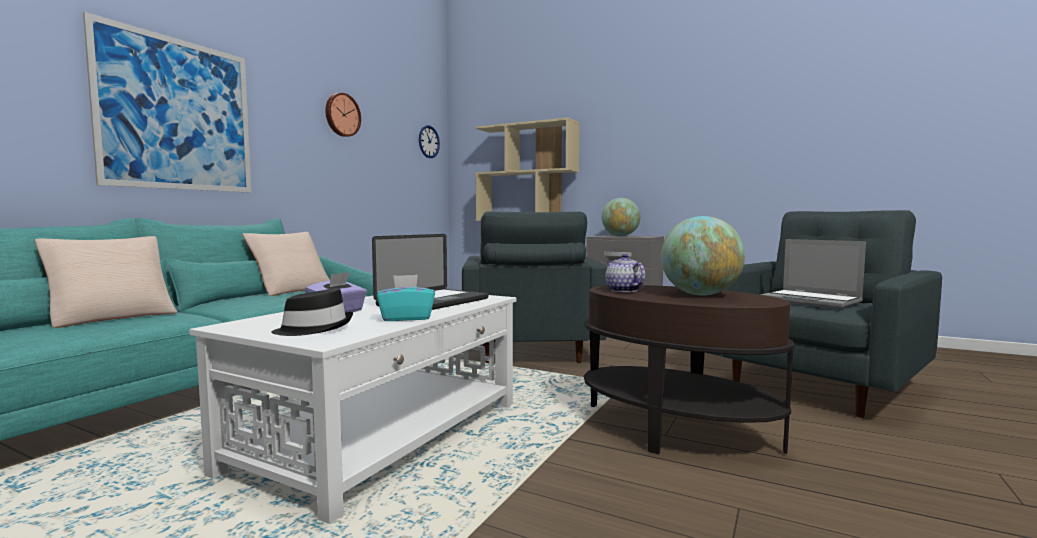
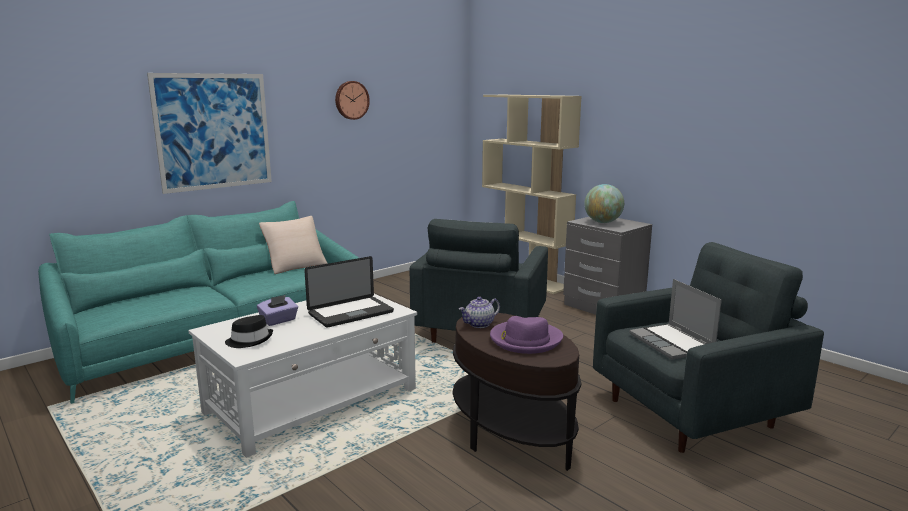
camera: 20 degrees right, 10 degrees up
(112, 316) = (169, 293): beige pillow -> none
(406, 318) = (311, 334): turquoise tissue box -> none
(428, 141) = (445, 105): wall clock -> none
(623, 290) = (479, 324): teapot -> teapot turned 120 degrees counterclockwise
(700, 295) = (525, 340): globe -> purple hat

